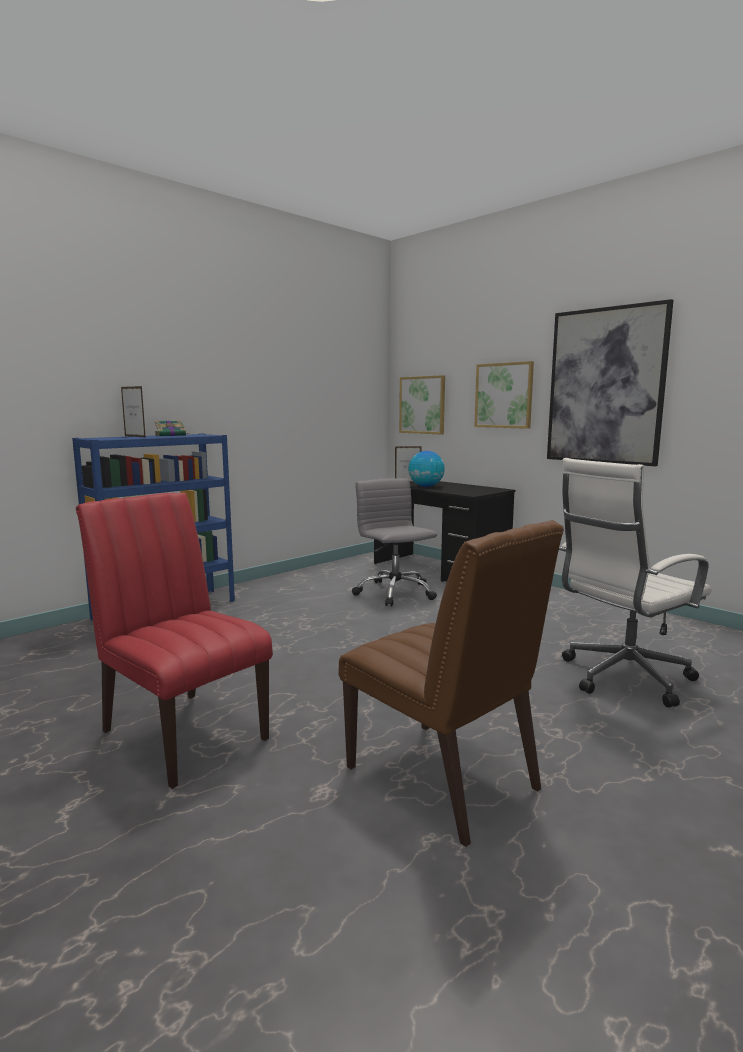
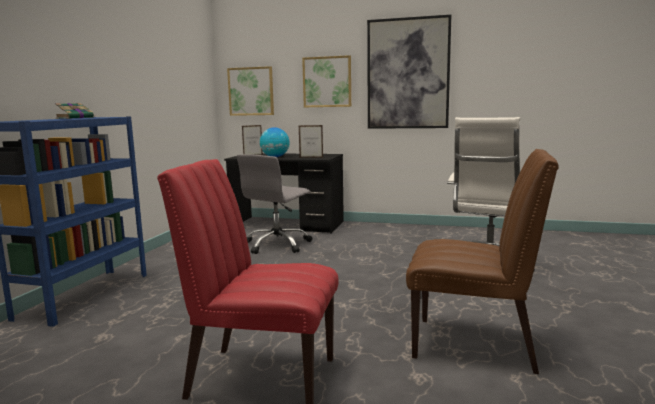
camera: 30 degrees left, 0 degrees up
(135, 437) = (45, 119): picture frame -> picture frame (311, 157)
(394, 593) = (277, 245): grey office chair -> grey office chair turned 90 degrees counterclockwise

